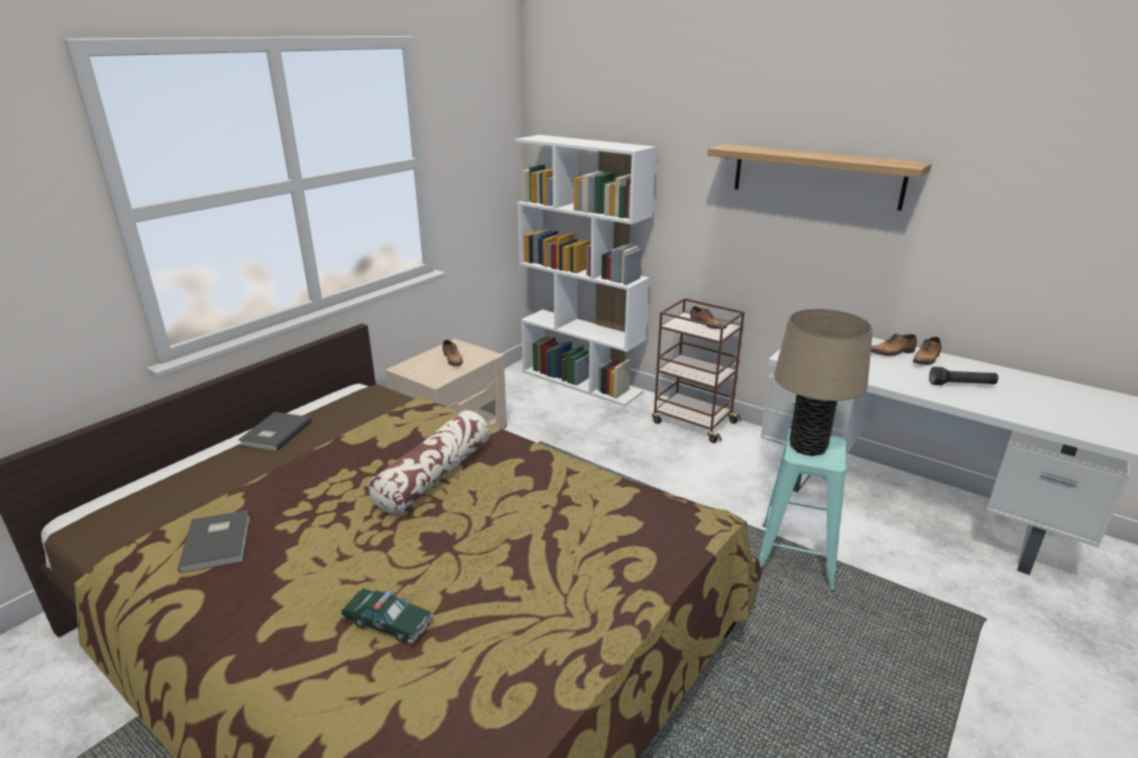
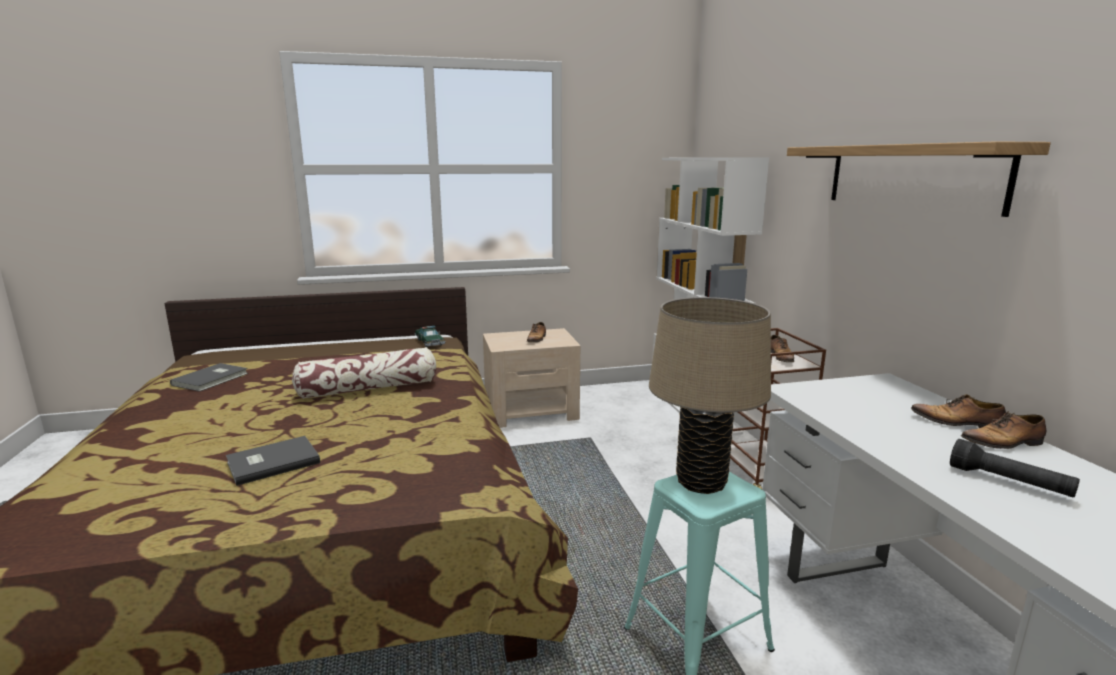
camera: 40 degrees right, 10 degrees down
(274, 433) = (347, 343): grey book -> grey book (271, 462)
(388, 623) = (178, 449): toy car -> toy car (429, 342)

